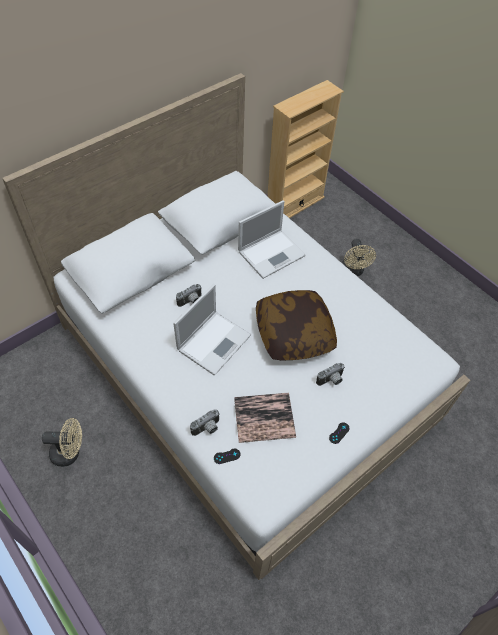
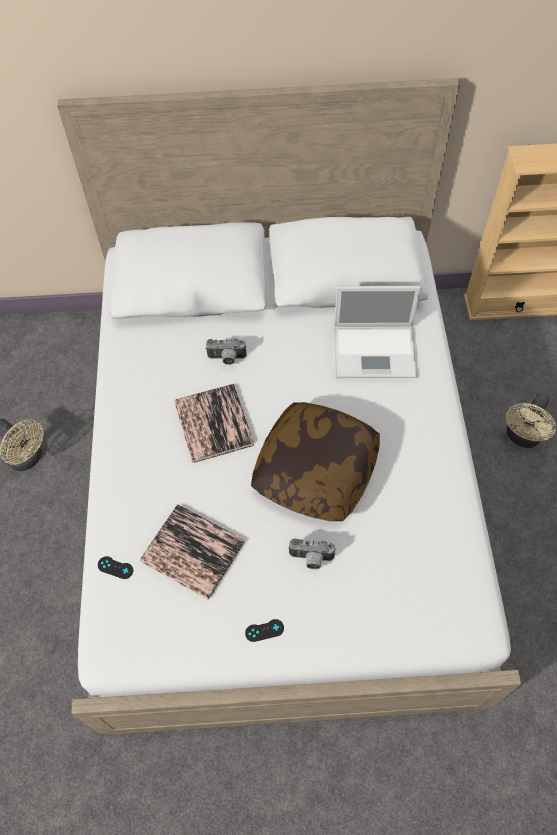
camera: 40 degrees right, 5 degrees up
(207, 429) = (120, 521): camera -> none
(214, 341) = (213, 423): laptop -> book

